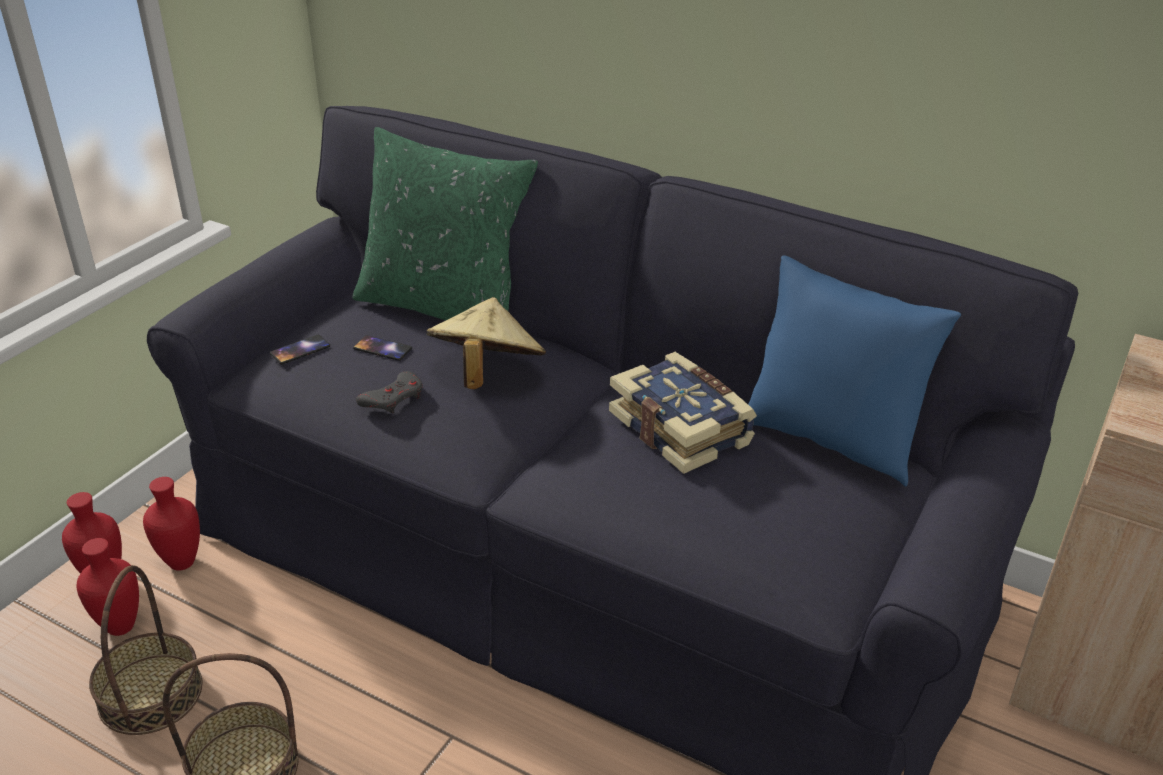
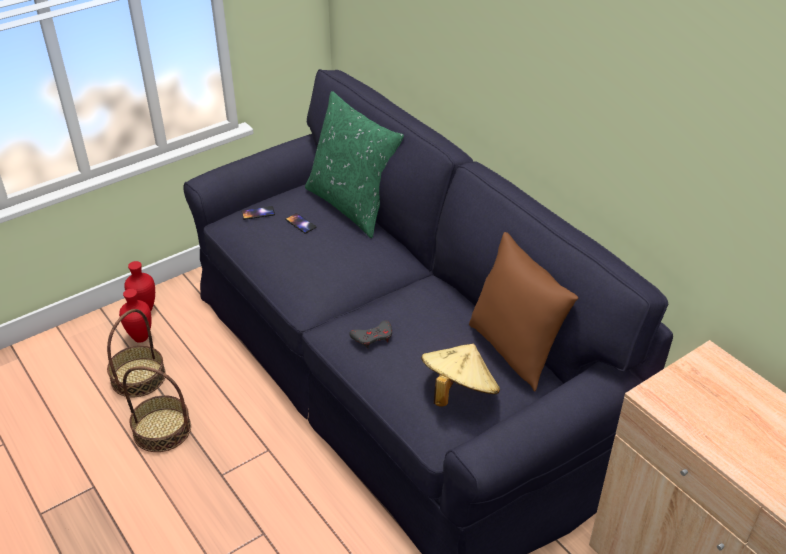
camera: 25 degrees right, 5 degrees up
(182, 564) = (185, 313): red vase -> none
(393, 398) = (287, 255): grey game controller -> grey game controller (373, 337)
(486, 374) = (346, 254): beige hat -> beige hat (458, 391)
(682, 428) = (430, 318): book -> none
(830, 439) = (514, 350): blue pillow -> brown pillow

